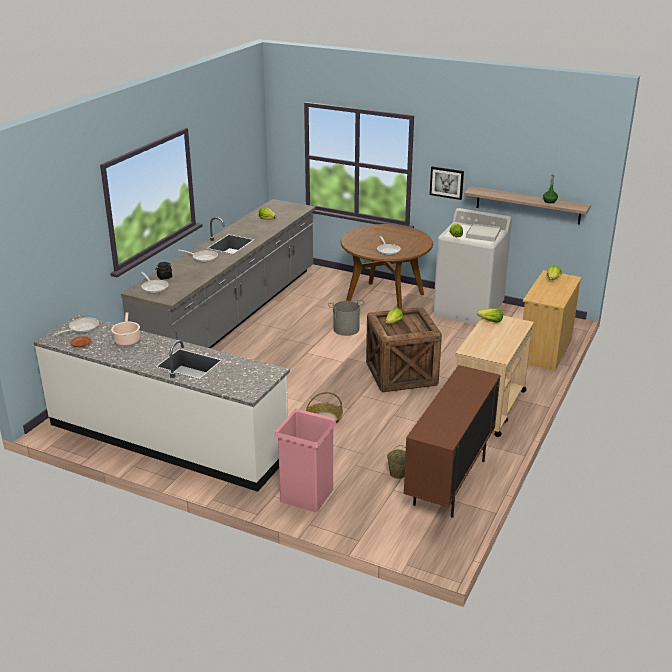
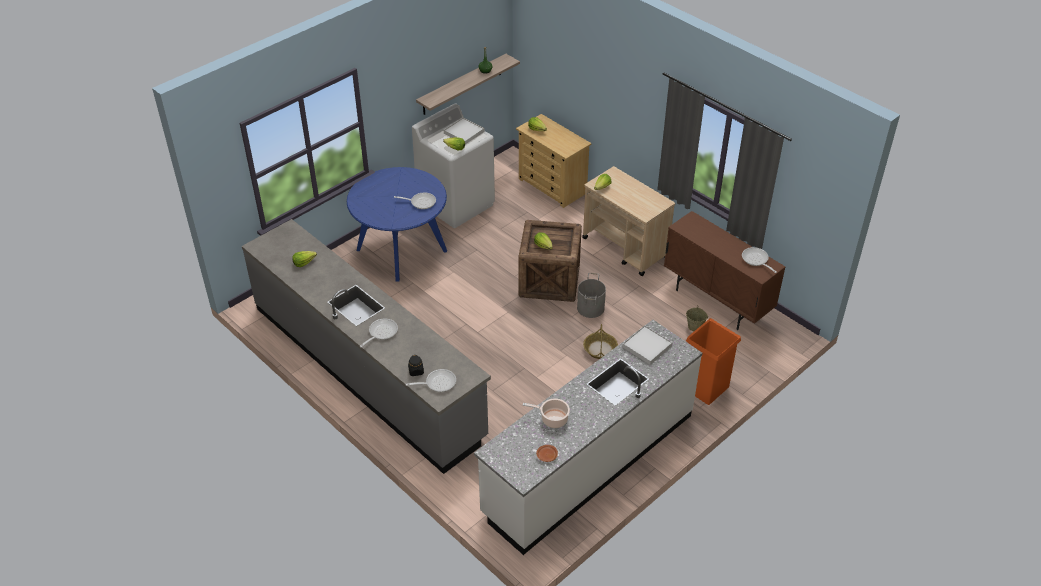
camera: 70 degrees left, 15 degrees up
(81, 328) = (509, 452): frying pan -> frying pan (756, 260)
(246, 371) = (647, 346): none -> white tray
(306, 495) = (705, 387): pink trash can -> orange trash can
(346, 329) = (446, 293): grey bucket -> grey bucket (590, 308)
(385, 300) = (401, 250): brown dining table -> blue dining table
(447, 182) = (395, 110): picture -> none

